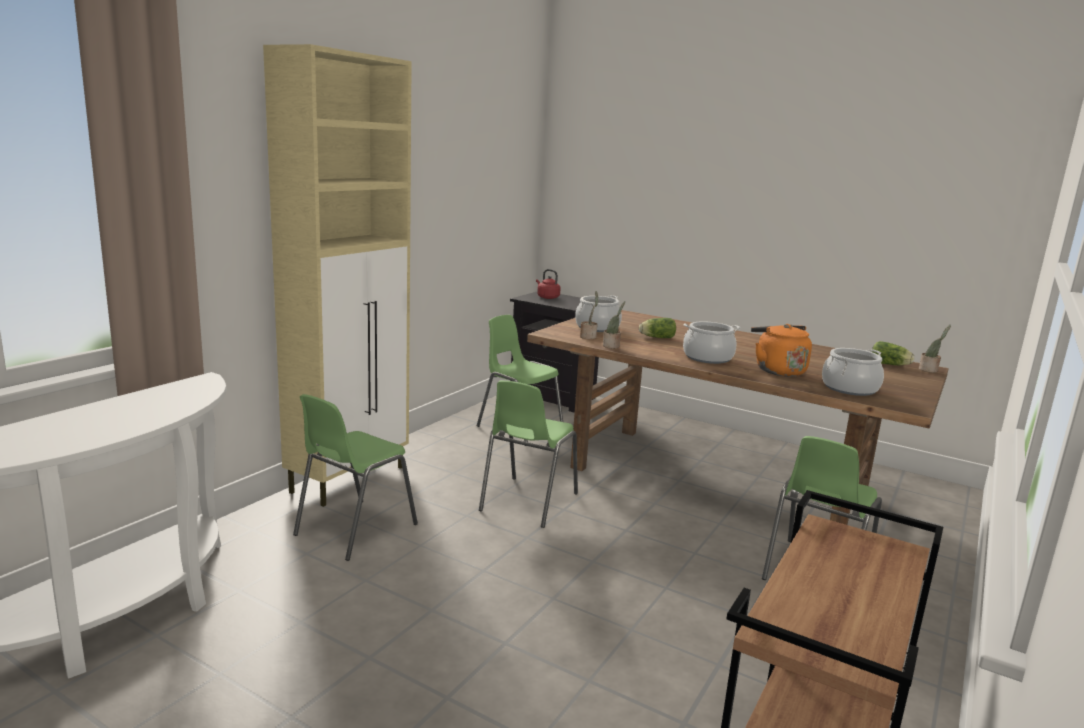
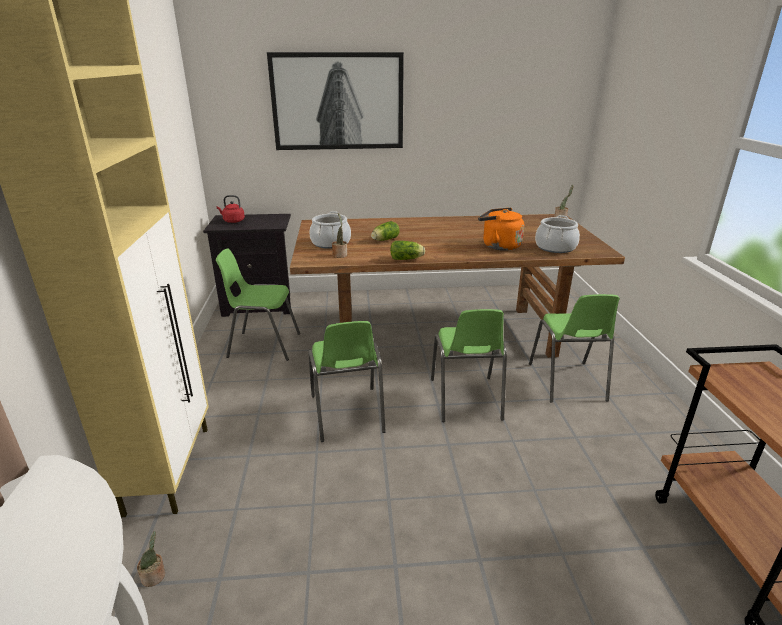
camera: 35 degrees left, 10 degrees up
(354, 529) = (236, 522): green chair -> green chair (465, 399)
(612, 346) = (371, 259): potted plant -> potted plant (155, 576)
(684, 186) = (338, 102): none -> picture
(707, 358) = (445, 248): cooking pot -> none
(890, 365) = (539, 220): lettuce -> lettuce (407, 259)

